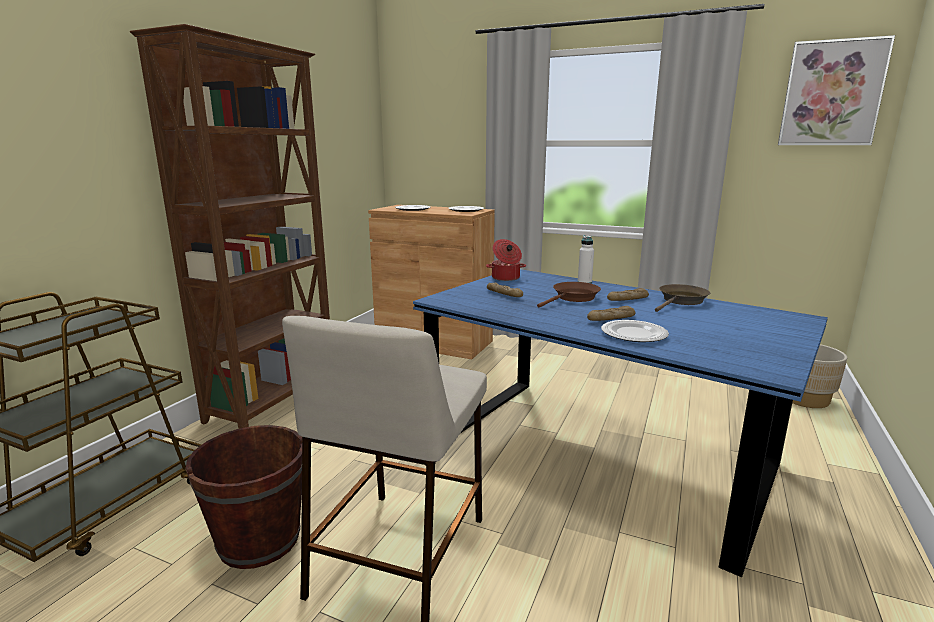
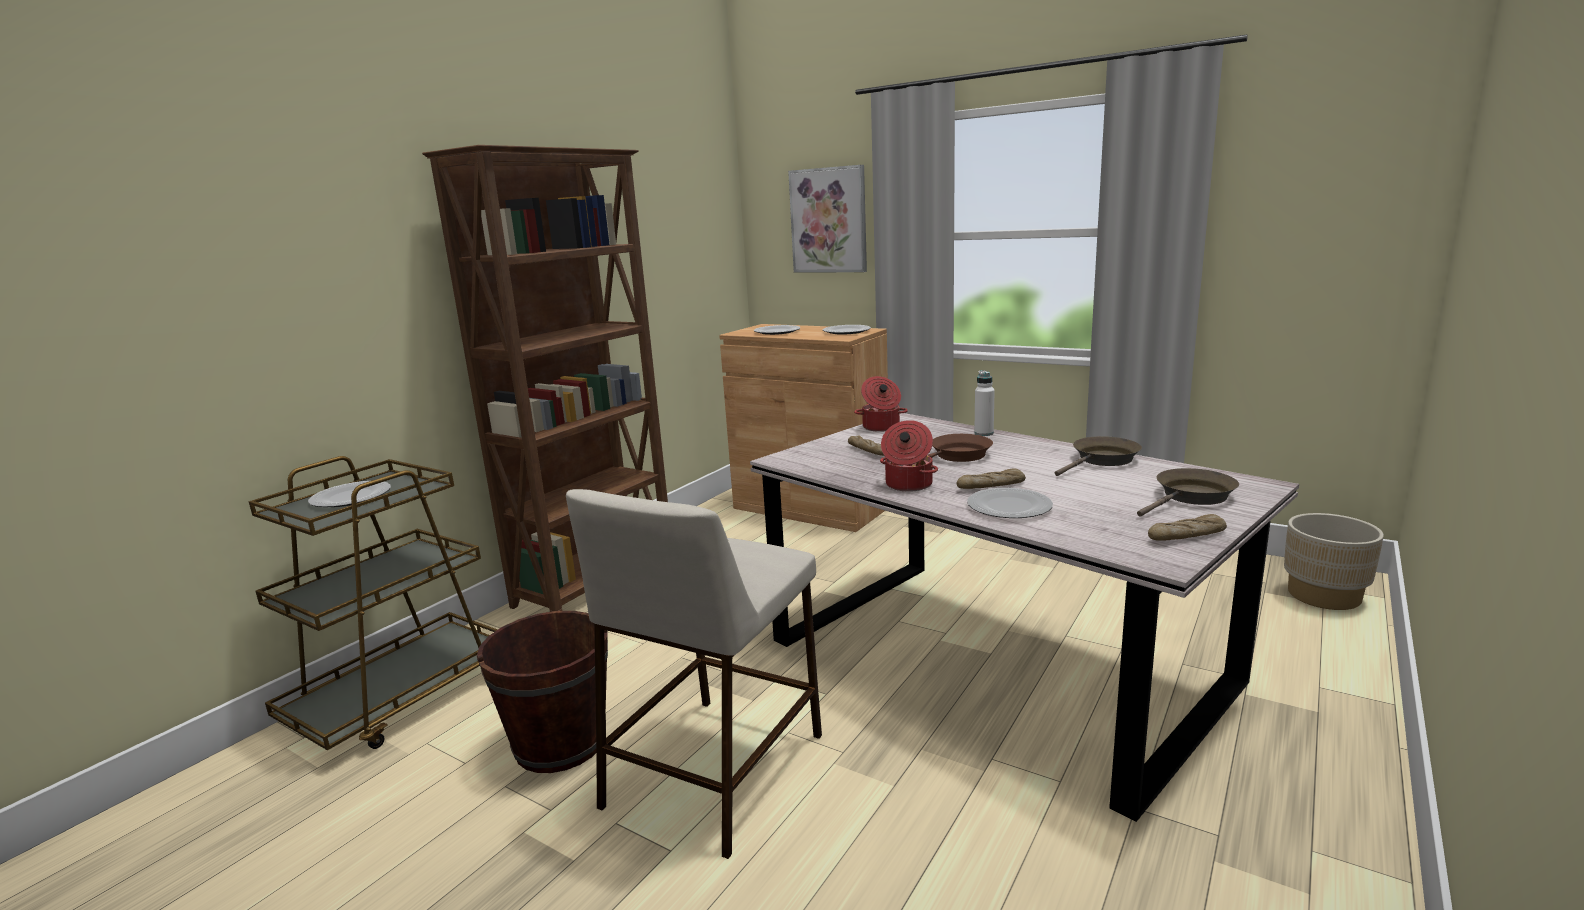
camera: 10 degrees right, 0 degrees up
(59, 328) = (350, 497): none -> plate
(547, 318) = (907, 485): none -> cooking pot
(599, 451) = (995, 659): blue dining table -> grey dining table
(627, 299) = (1029, 458): bread -> bread (1186, 536)
(761, 326) = (1191, 497): none -> brown frying pan
(832, 94) = (1357, 154): picture -> picture (829, 220)

